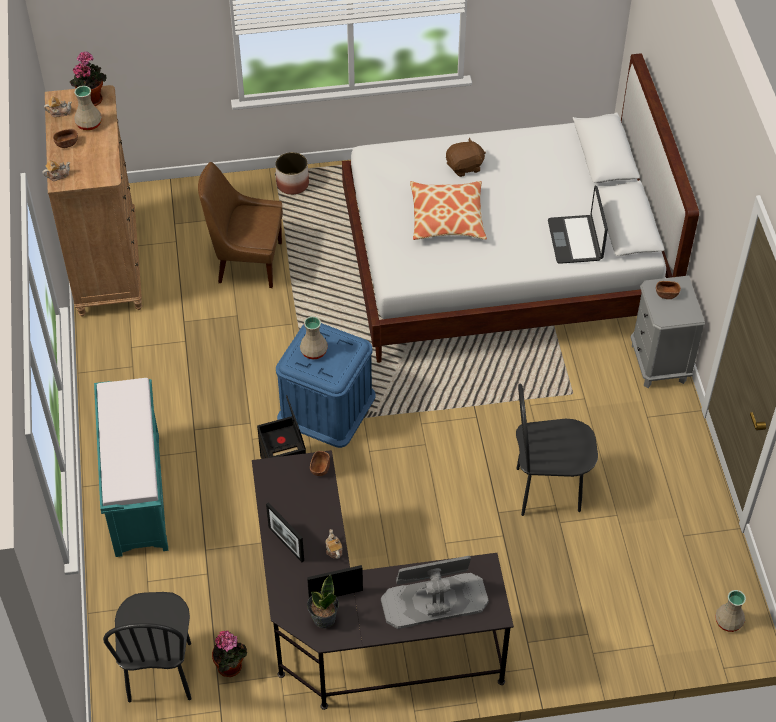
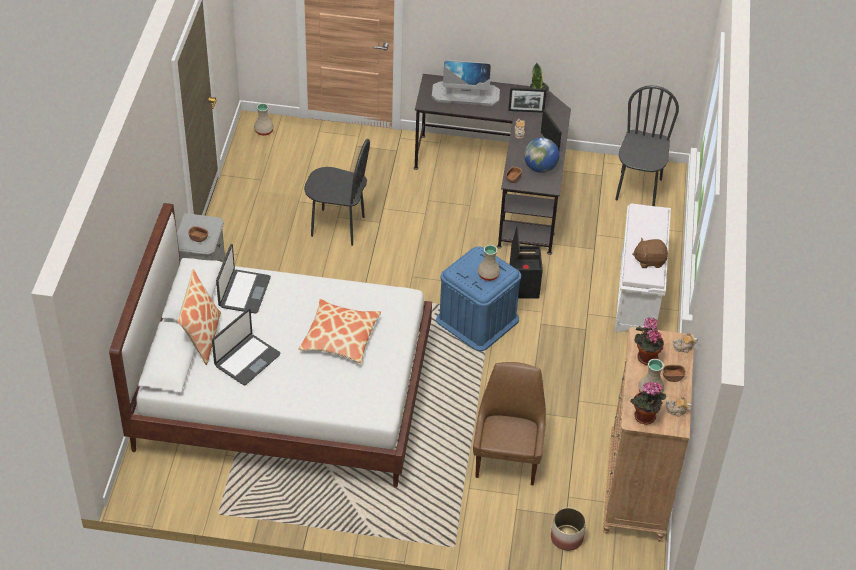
camera: 165 degrees left, 5 degrees down
(137, 493) = (637, 296): turquoise bench -> white bench
(231, 667) = (591, 181): potted plant -> potted plant (645, 357)
(247, 262) = (507, 458): brown chair -> brown chair turned 105 degrees counterclockwise
(288, 497) = (540, 168): none -> globe
(292, 184) = (441, 529): planter -> planter (567, 537)
(465, 167) = (302, 379): brown plush toy -> brown plush toy (649, 260)
(530, 171) = (247, 360): none -> laptop
(590, 183) = (202, 337): none -> pillow

